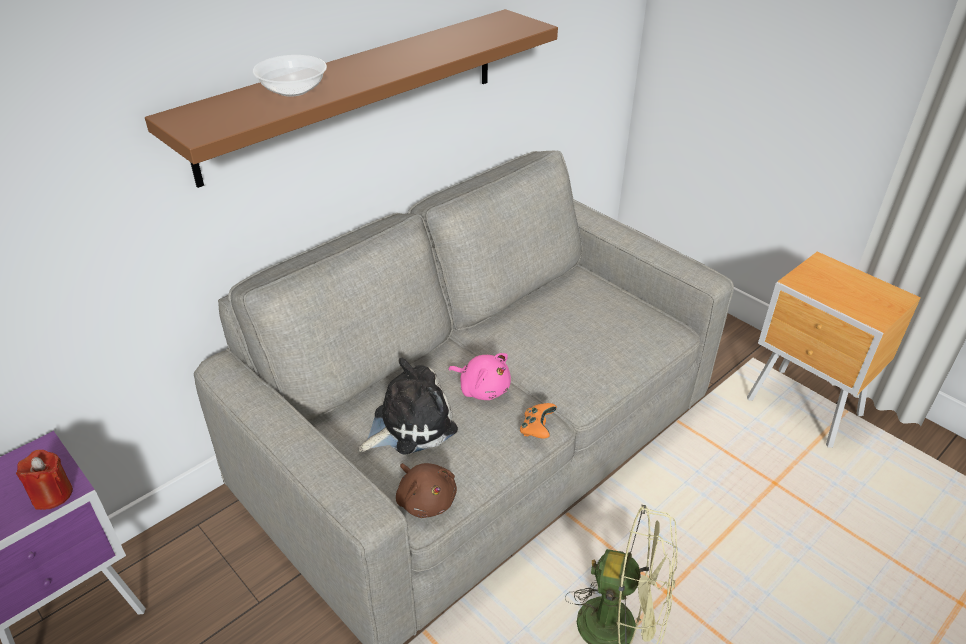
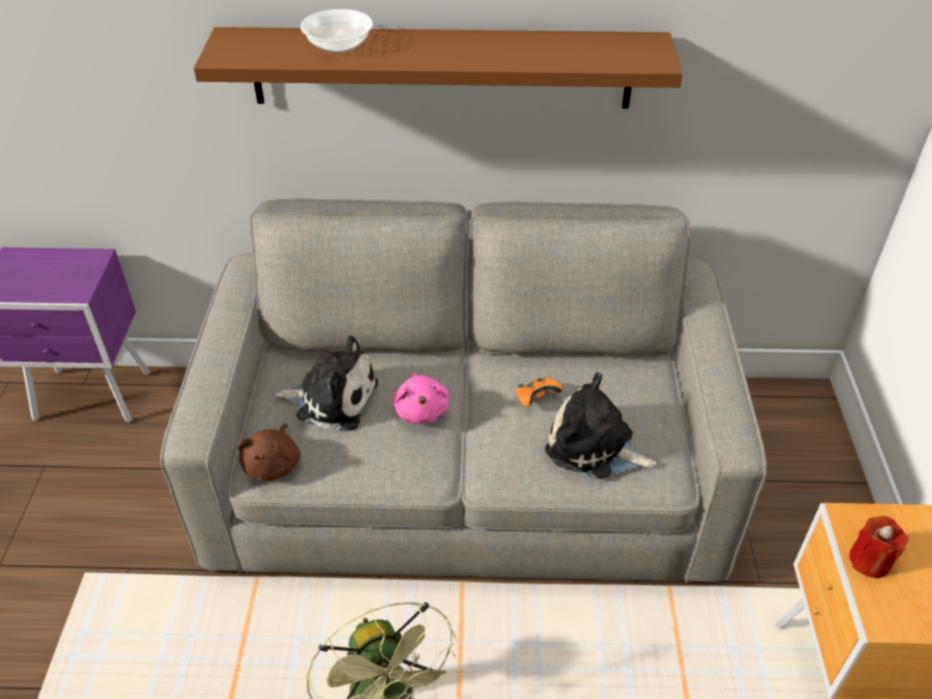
camera: 45 degrees right, 5 degrees up
(52, 494) = (66, 291): red candle -> red candle (869, 561)
(537, 429) = (417, 473): orange game controller -> orange game controller (536, 398)
(615, 339) = (594, 447): none -> plush toy

